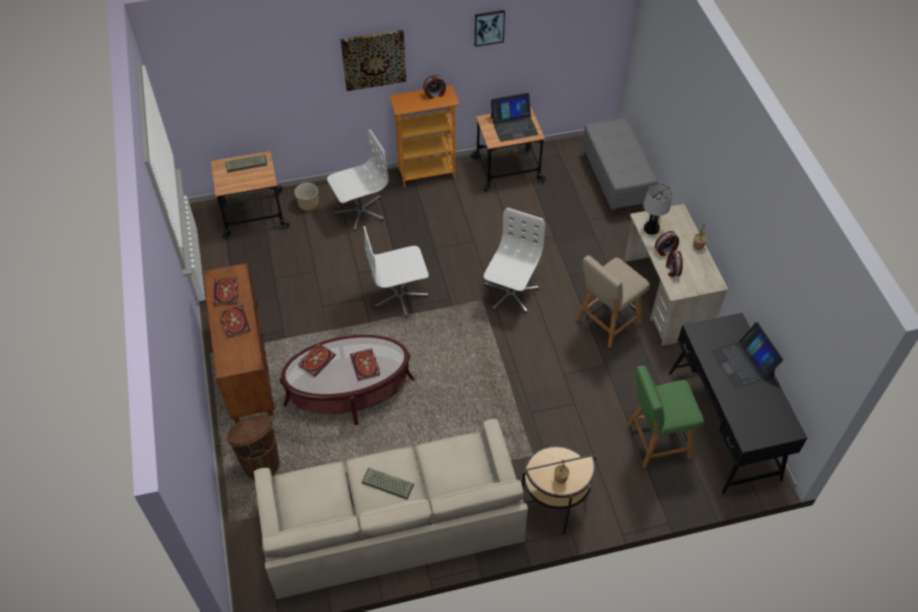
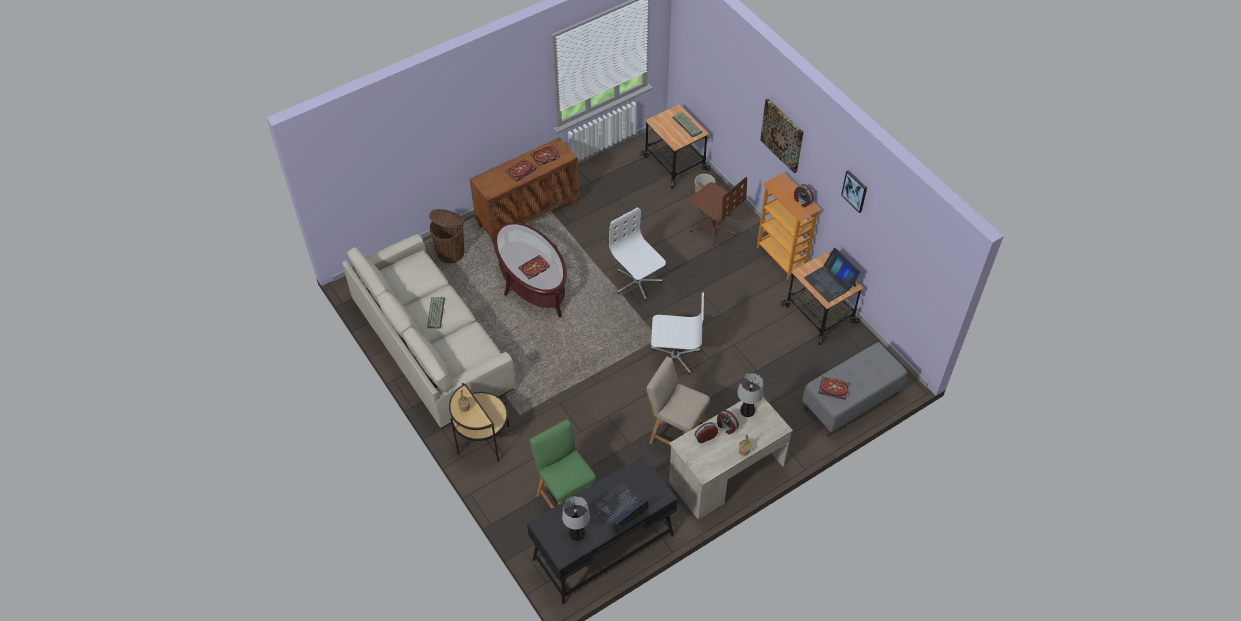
camera: 70 degrees right, 0 degrees up
(317, 360) = (527, 238): book -> book (834, 388)
(360, 211) = (713, 228): white office chair -> brown office chair
(765, 409) = (576, 533): none -> table lamp

